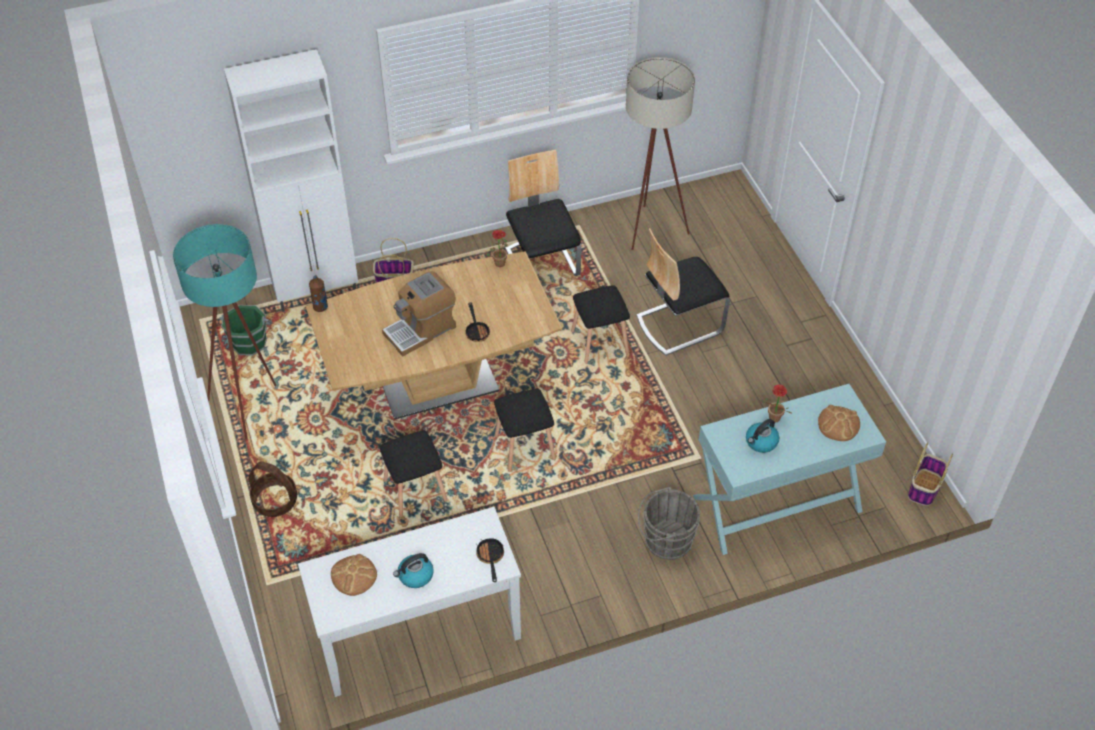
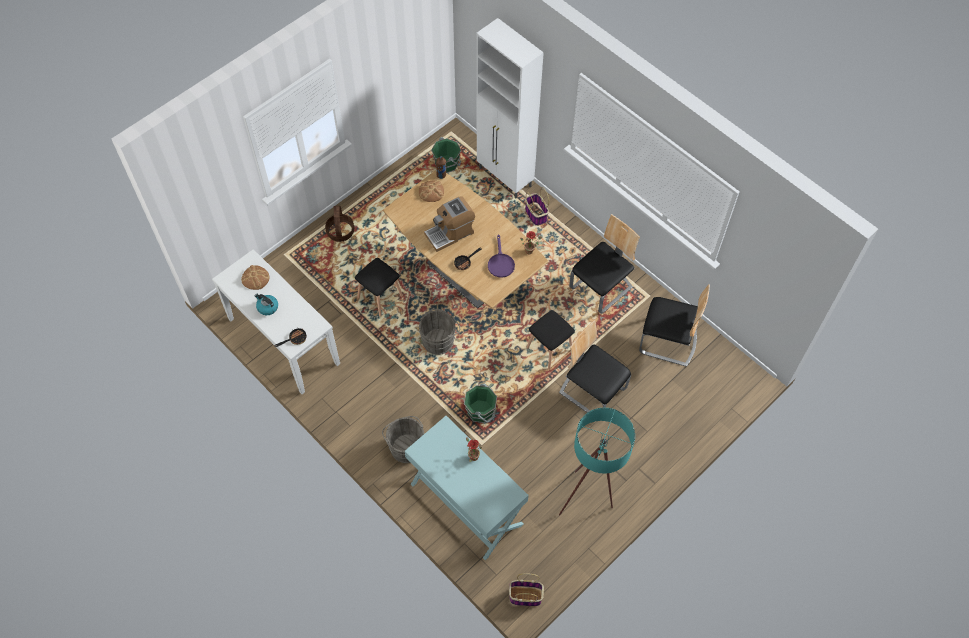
camera: 65 degrees right, 10 degrees up
(250, 404) = (402, 187): turquoise floor lamp -> turquoise floor lamp (588, 500)
(421, 330) = (450, 233): coffee machine -> coffee machine turned 60 degrees counterclockwise
(500, 296) = (500, 263): none -> purple frying pan
(524, 448) = (439, 340): black stool -> grey bucket
(649, 234) = (668, 342): beige floor lamp -> chair
(652, 441) = (481, 411): none -> green bucket
(761, 442) = (449, 455): kettle -> none
(838, 424) = (487, 498): bread -> bread (431, 192)

